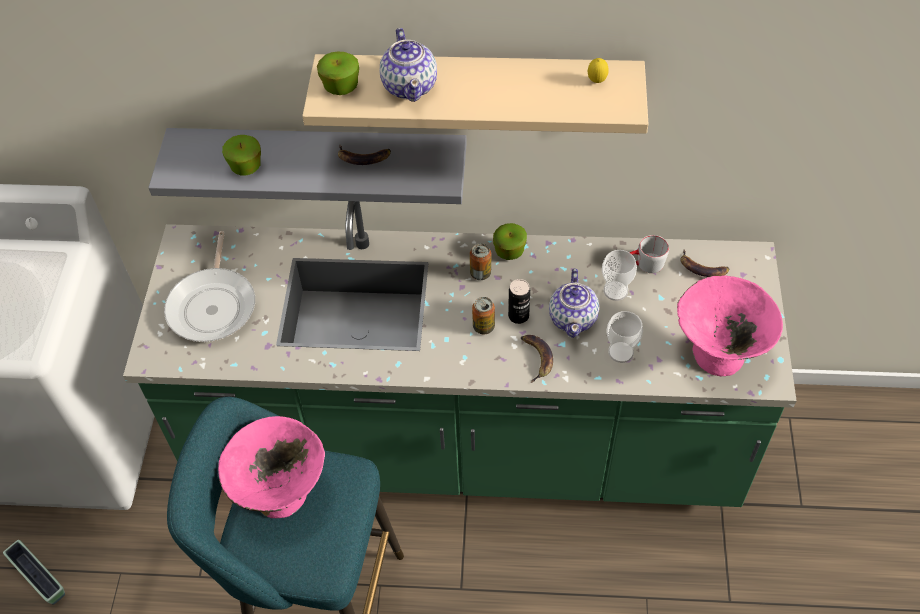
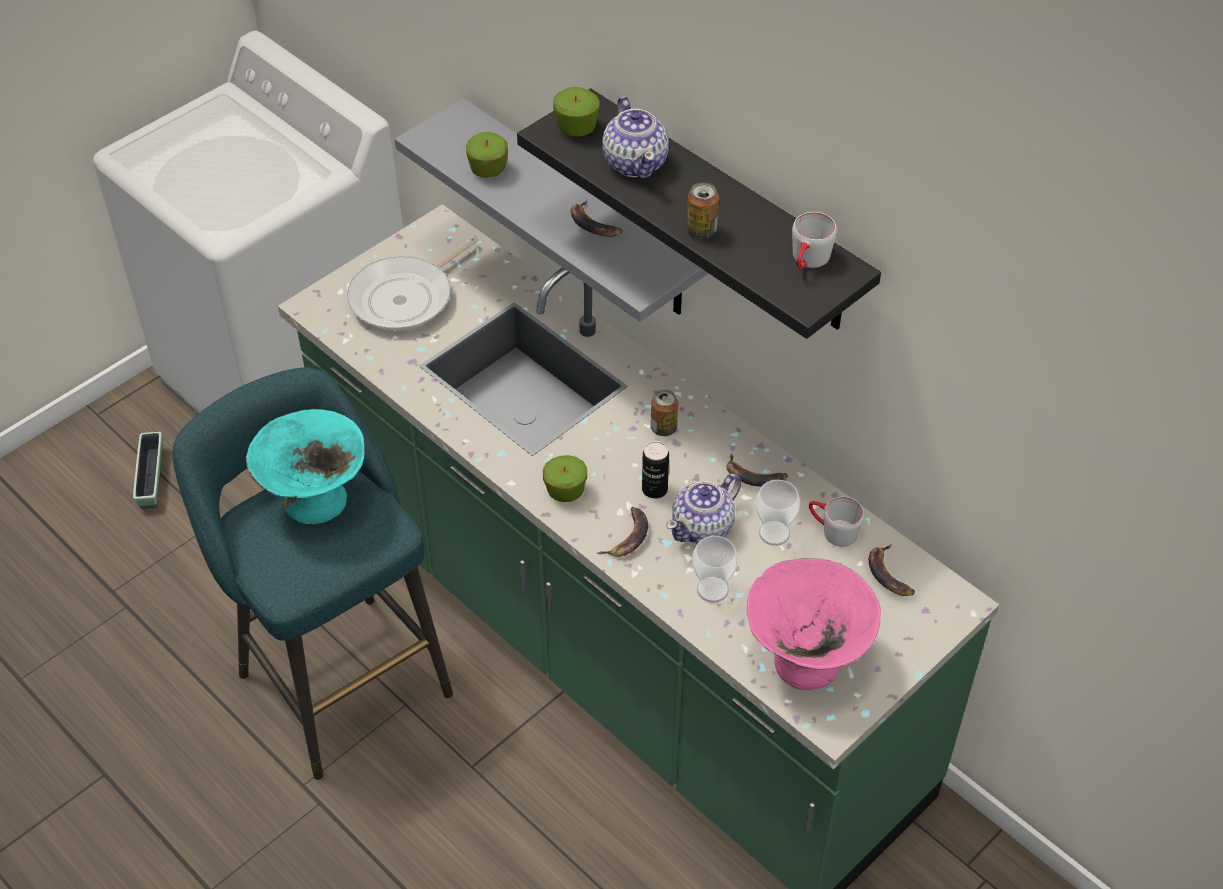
camera: 40 degrees right, 5 degrees down
(282, 494) = (316, 502): pink bowl -> turquoise bowl
(410, 86) = (635, 163): teapot -> teapot turned 45 degrees counterclockwise
(478, 89) = (725, 213): beige shelf -> black shelf
(483, 326) = (611, 476): can -> can (701, 231)
(509, 251) = (713, 428): apple -> apple (565, 491)
(565, 264) = (754, 476): none -> banana
(596, 82) = (808, 261): lemon -> grey mug

